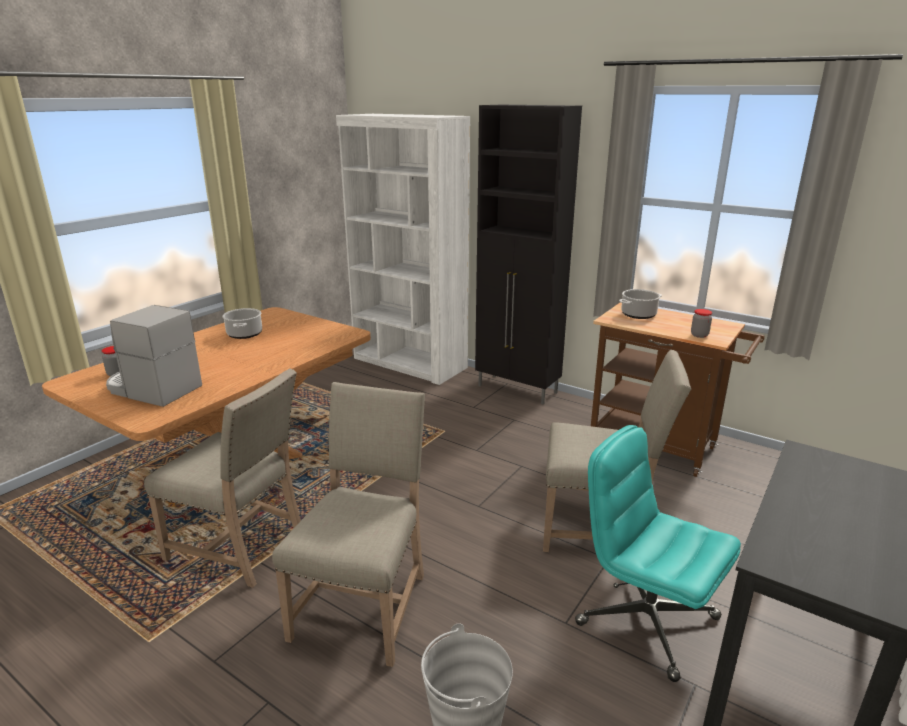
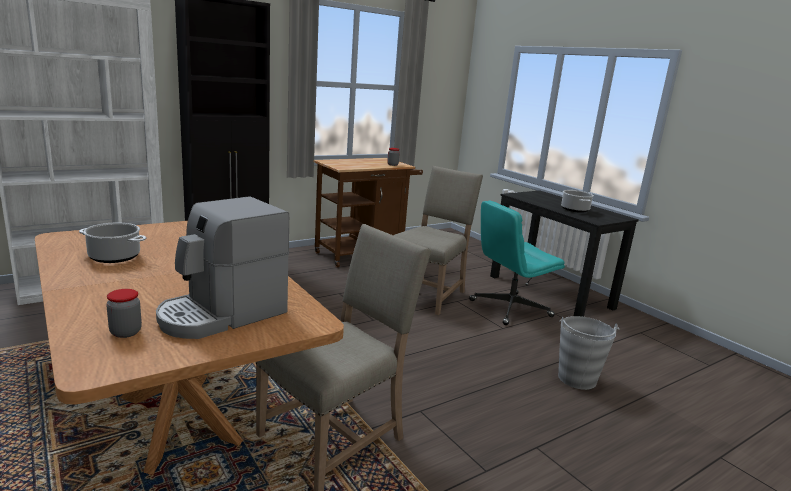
camera: 70 degrees left, 5 degrees down
(364, 604) = (453, 387): beige chair -> none
(638, 315) = (343, 163): cooking pot -> cooking pot (575, 210)

